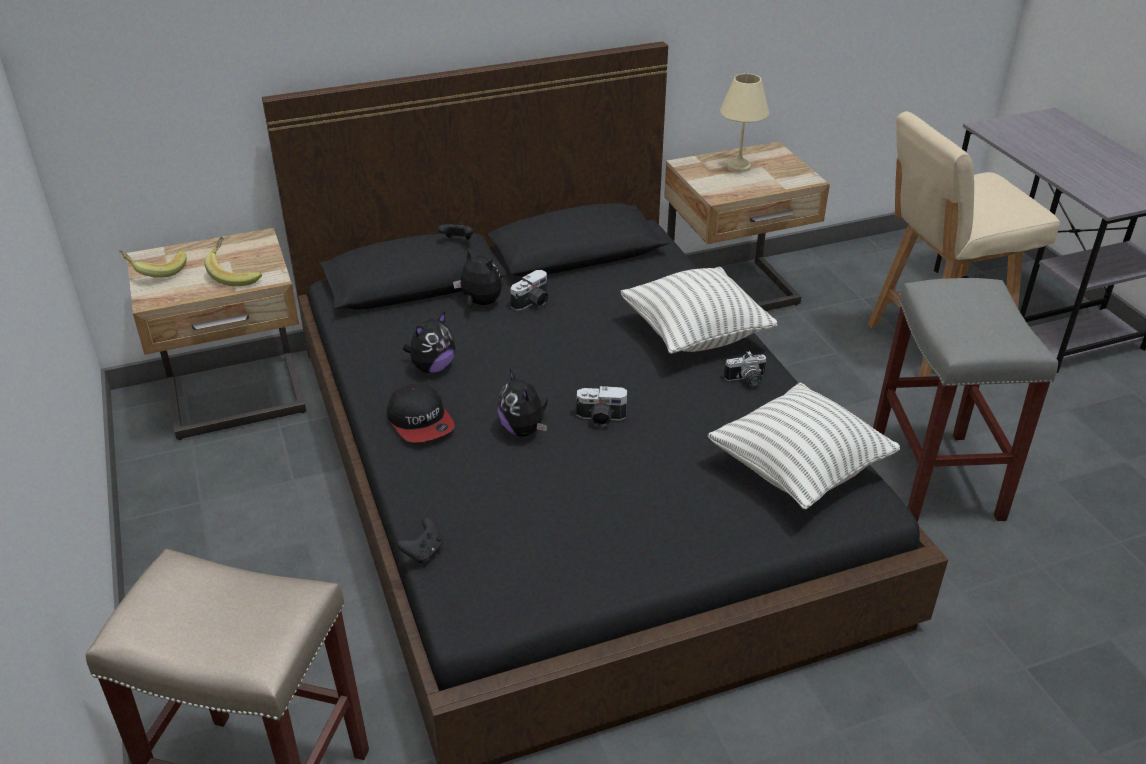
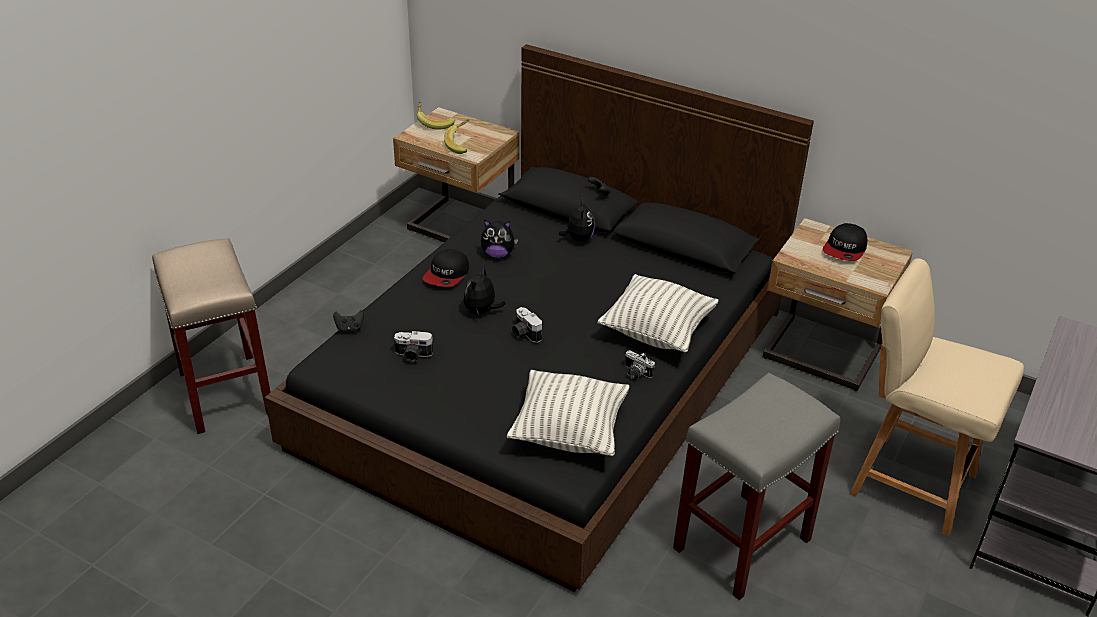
camera: 50 degrees right, 0 degrees up
(533, 303) = (605, 257): camera -> camera (413, 355)
(739, 166) = (845, 249): beige table lamp -> cap

